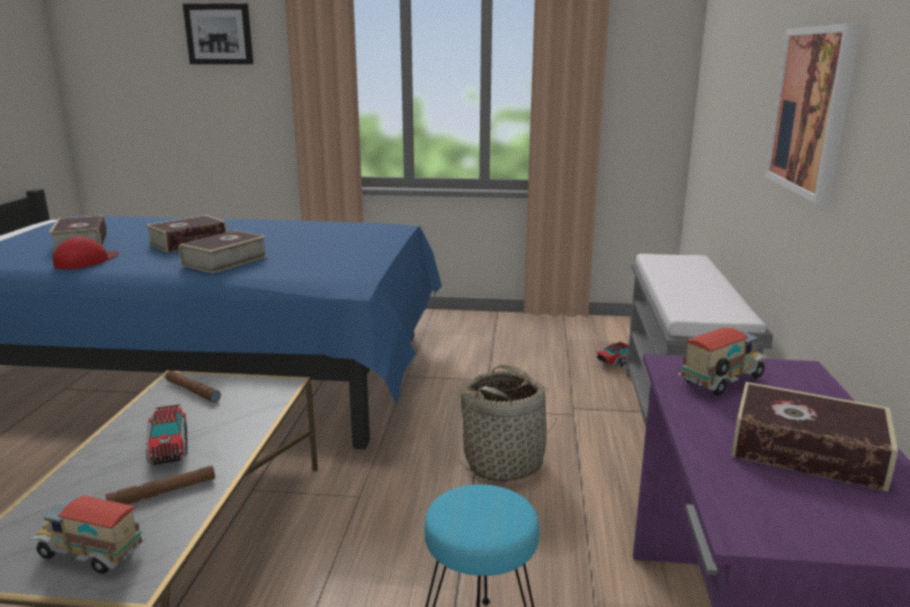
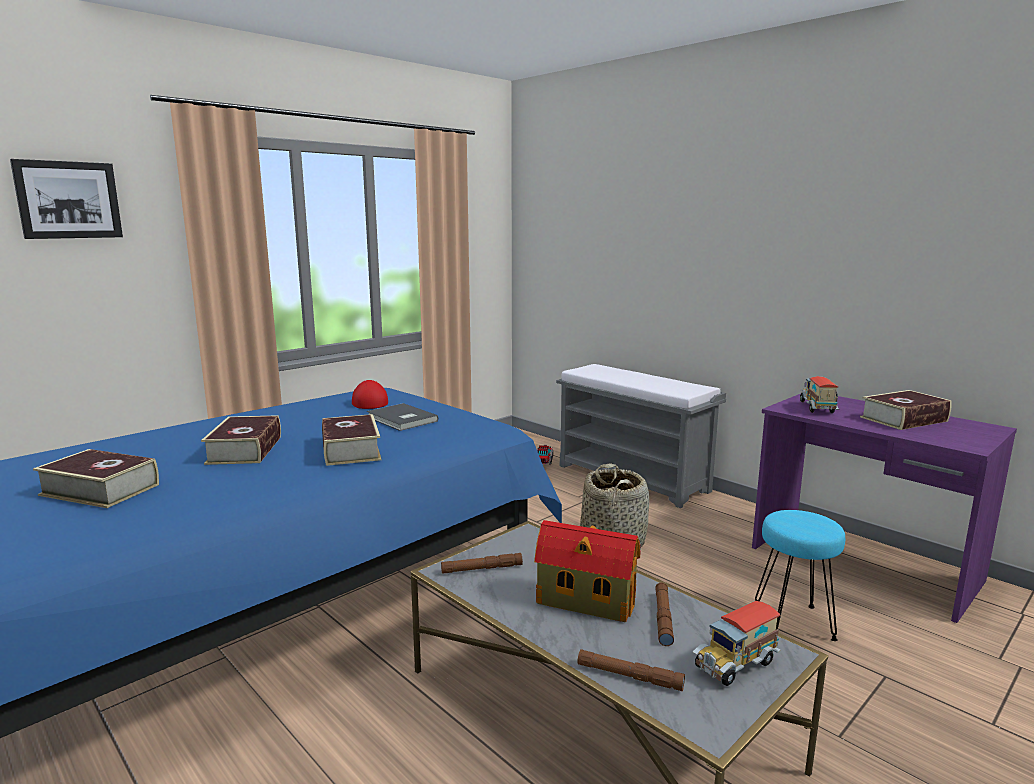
camera: 50 degrees left, 5 degrees down
(43, 506) = (629, 676): none -> brown flashlight
(86, 261) = (196, 498): red cap -> red cap (369, 401)
(168, 447) = (584, 600): toy truck -> toy house
(321, 251) = (401, 420): none -> grey book
(812, 110) = (734, 255): picture -> none

